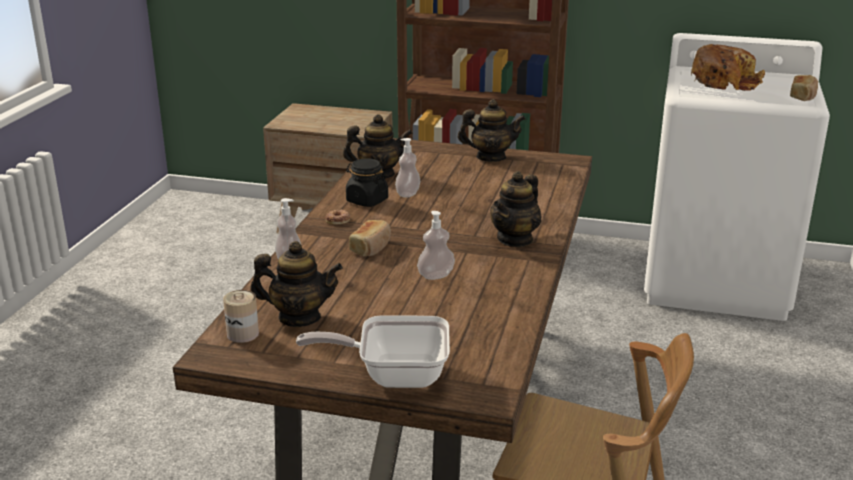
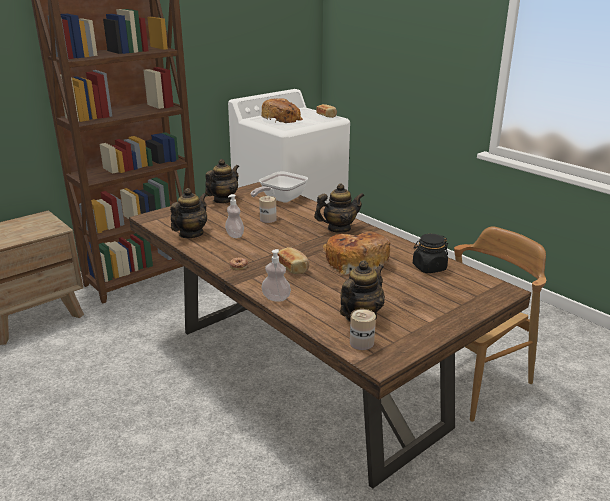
camera: 55 degrees left, 0 degrees up
(366, 201) = (224, 249): black jar -> black jar (429, 267)
(393, 375) = (460, 309): frying pan -> frying pan (280, 200)
(436, 275) = (355, 261): soap dispenser -> bread
(477, 195) = (268, 219): none -> can
(515, 239) = (338, 228): teapot -> teapot turned 90 degrees counterclockwise

